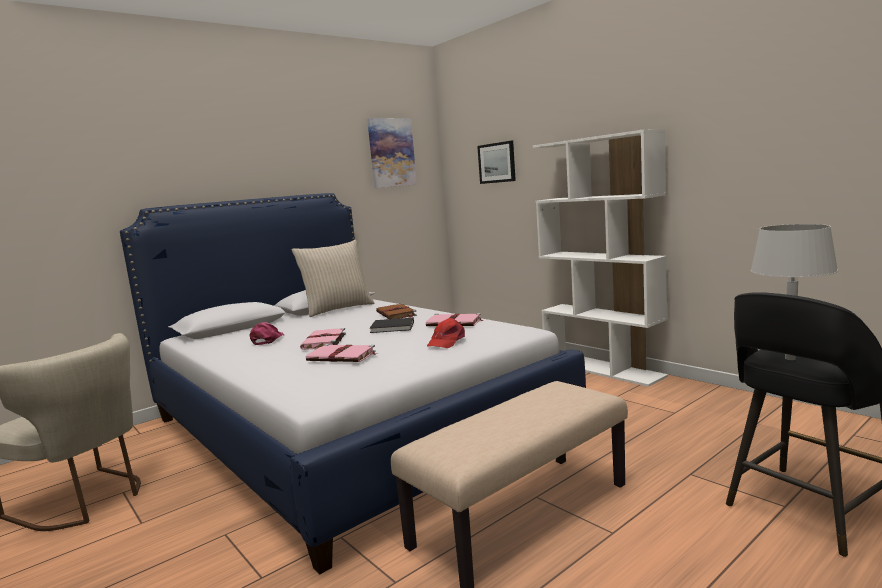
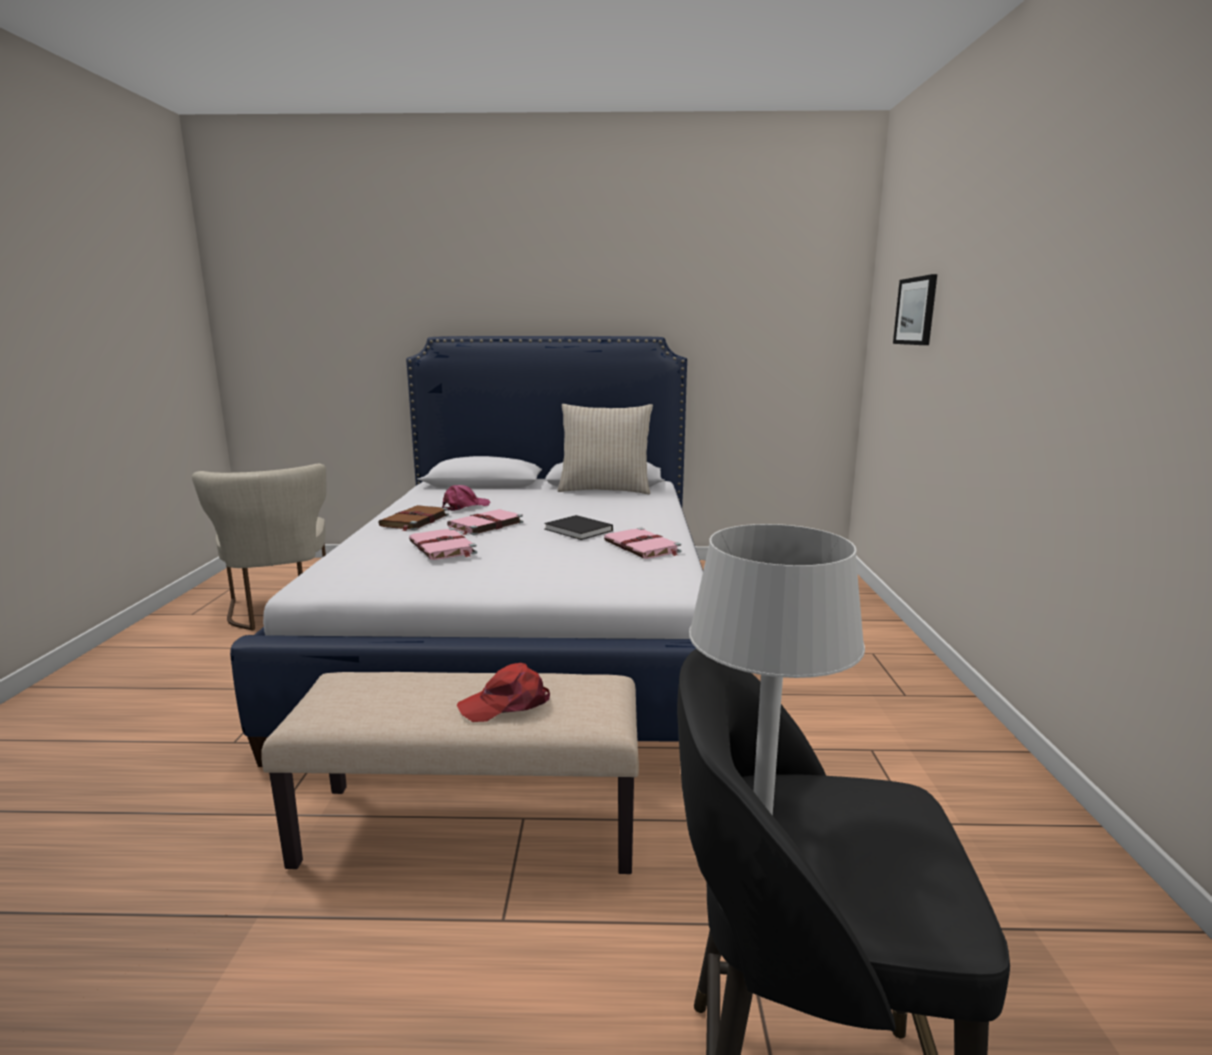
camera: 40 degrees right, 5 degrees up
(391, 153) = (776, 284): picture -> none
(396, 314) = (629, 514): brown book -> brown book (414, 521)
(446, 341) = (563, 568): red cap -> red cap (506, 704)
(603, 369) = (940, 699): white bookcase -> none

